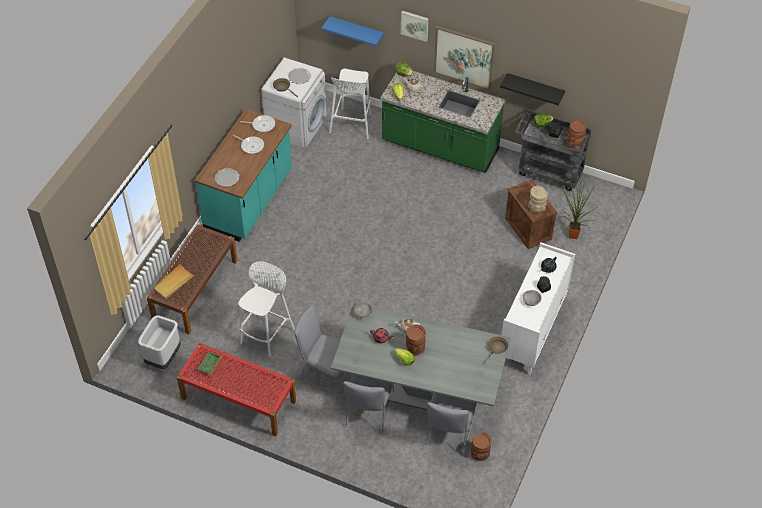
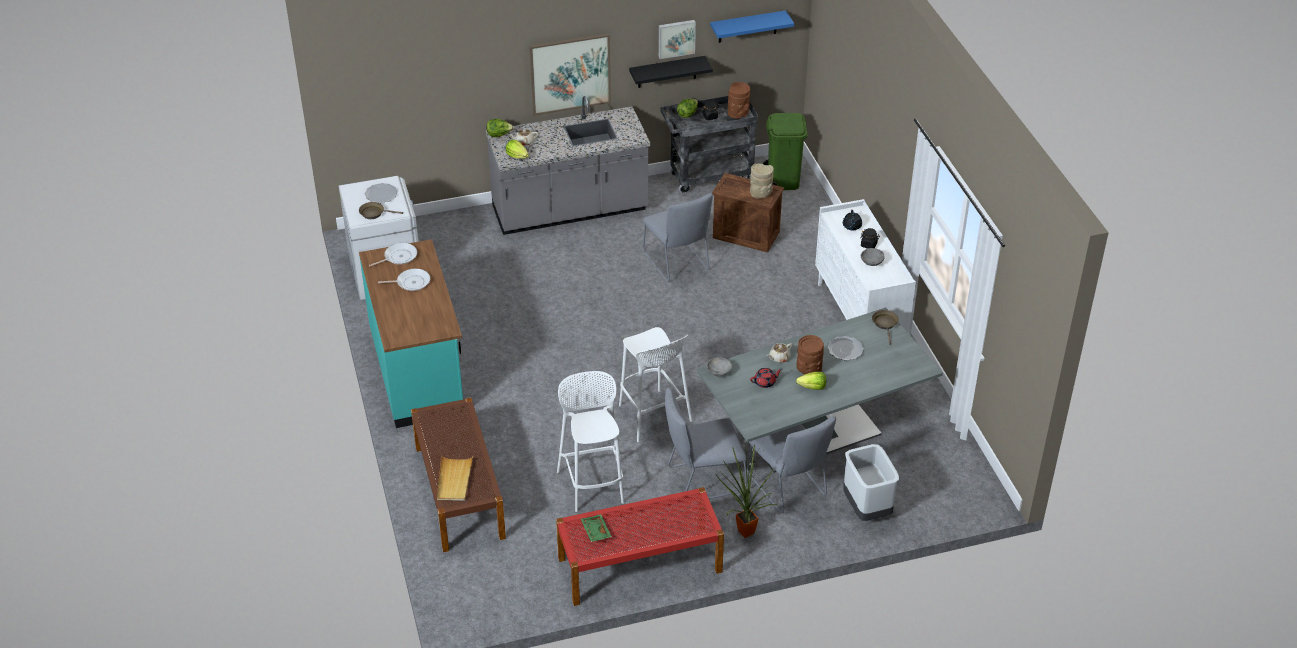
camera: 40 degrees left, 10 degrees down
(164, 358) = (504, 580): grey trash can -> grey trash can (867, 508)
(227, 178) = (421, 327): plate -> plate (845, 349)
(352, 124) = (449, 239): white stool -> white stool (653, 416)
(356, 31) = (417, 108): blue shelf -> blue shelf (747, 26)
(415, 25) = (499, 59): picture -> picture (676, 38)
(440, 147) = (570, 211): green counter -> grey counter
(449, 432) = (888, 454): grey chair -> grey chair (677, 263)
(480, 454) = (939, 454): brown vase -> none
(571, 235) = (793, 218): potted plant -> potted plant (743, 533)
(594, 204) = (782, 180): none -> green trash can

